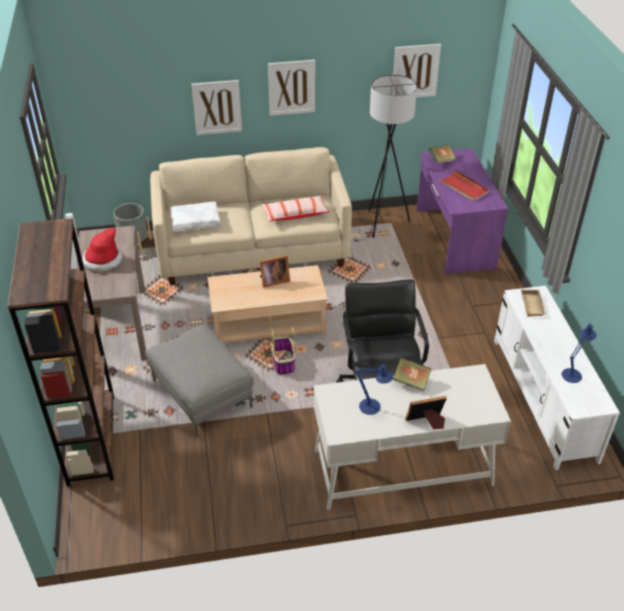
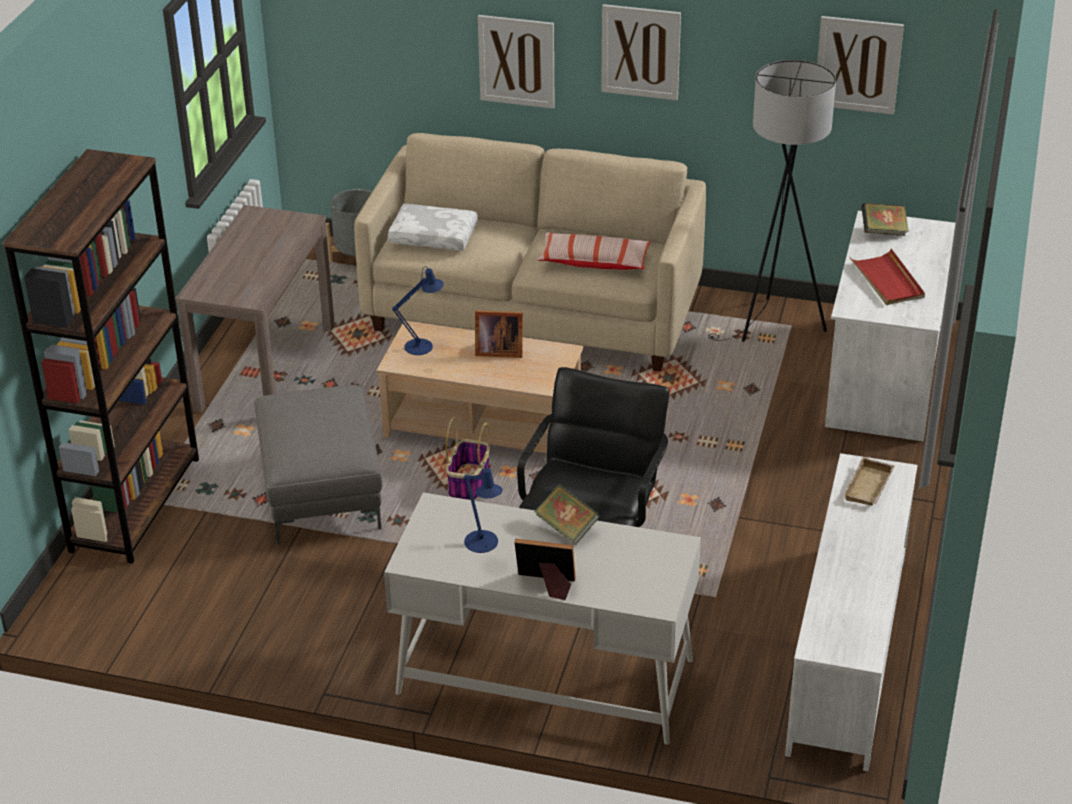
camera: 25 degrees right, 5 degrees down
(103, 260) = (249, 253): hat -> none
(453, 238) = (883, 376): purple desk -> white desk
(573, 373) = (851, 599): blue table lamp -> blue table lamp (422, 345)

